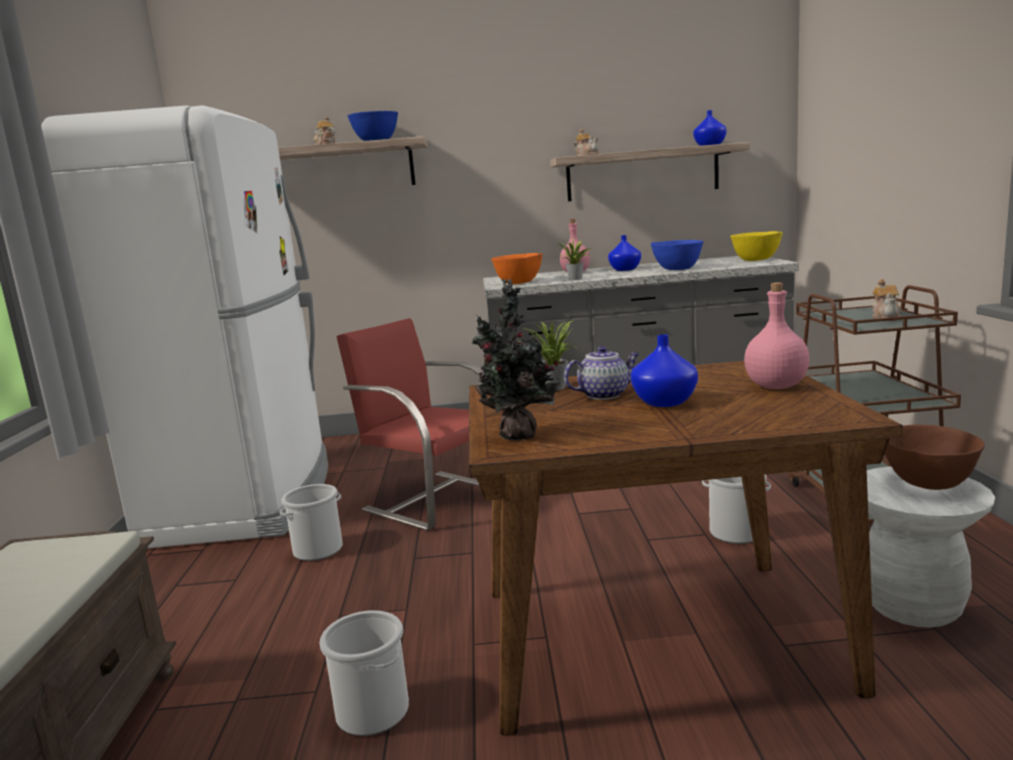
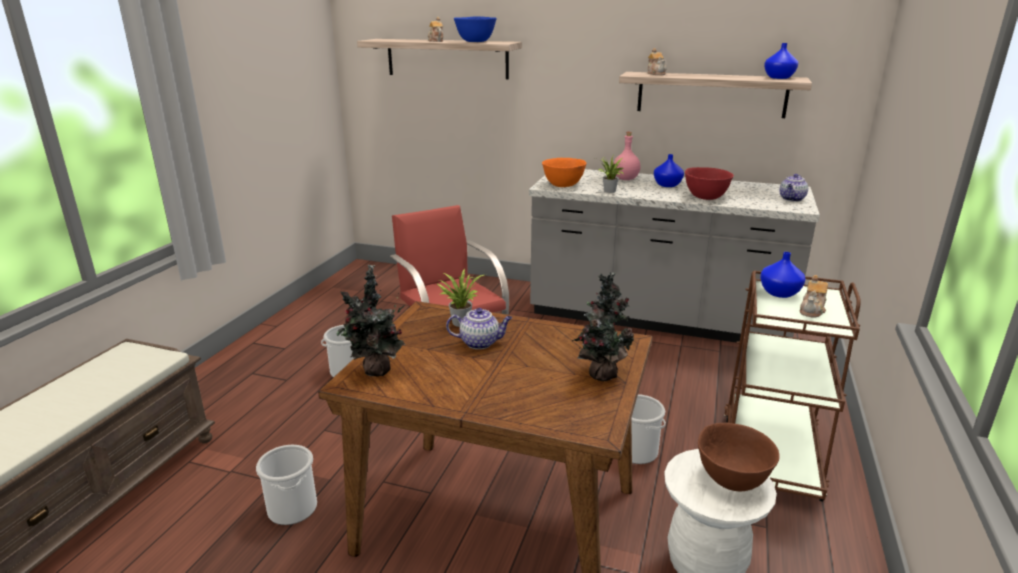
camera: 20 degrees right, 10 degrees up
(247, 499) = (336, 312): white fridge -> none
(666, 402) = (506, 366): blue vase -> blue vase (780, 293)
(676, 269) = (705, 197): blue bowl -> red bowl
(756, 260) = (792, 199): yellow bowl -> teapot
(775, 386) = (600, 374): pink bottle -> potted plant

